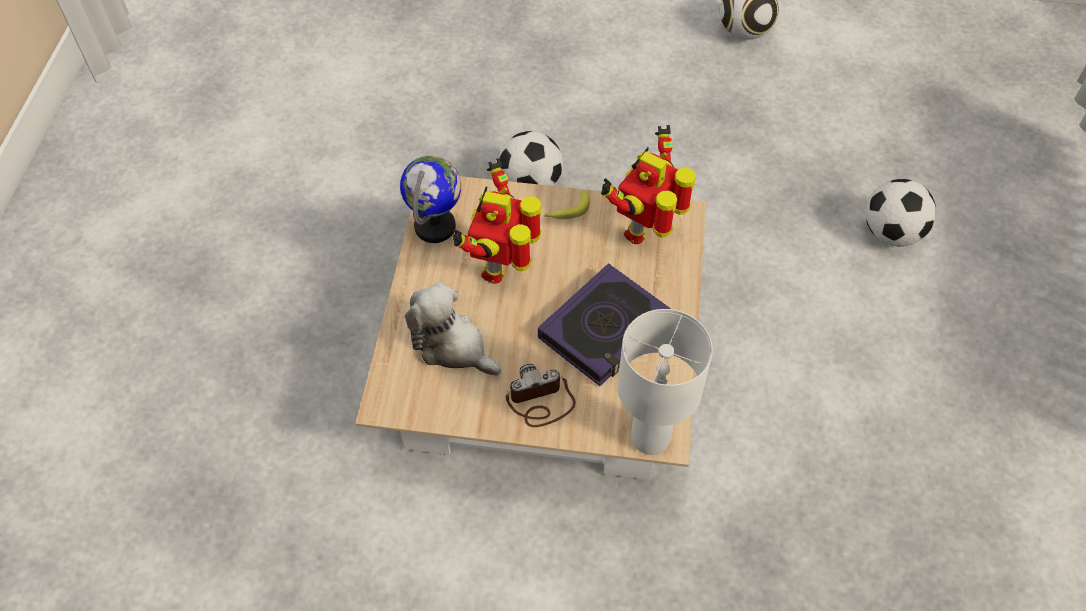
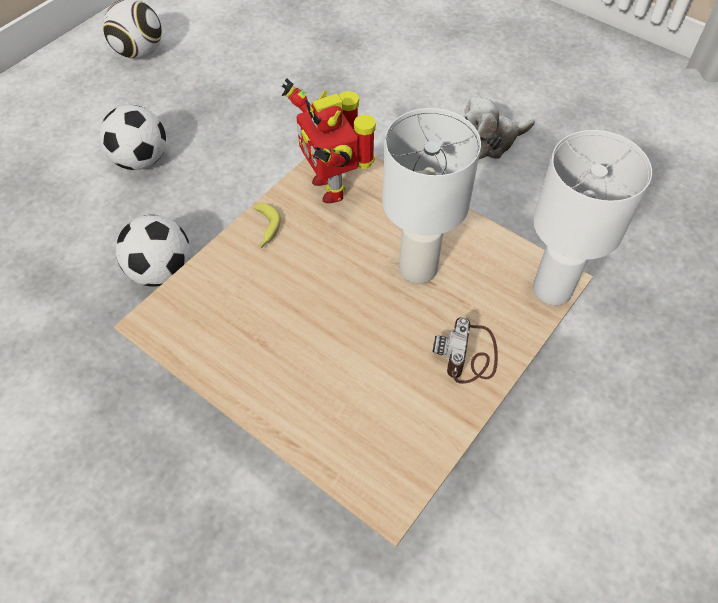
camera: 60 degrees left, 0 degrees up
(435, 226) = (196, 346): globe -> none
(452, 345) = (356, 401): plush toy -> plush toy (490, 141)
(501, 266) = (289, 313): toy robot -> none
(604, 329) = (418, 267): book -> white table lamp
(891, 233) = (399, 77): football -> football (141, 160)

